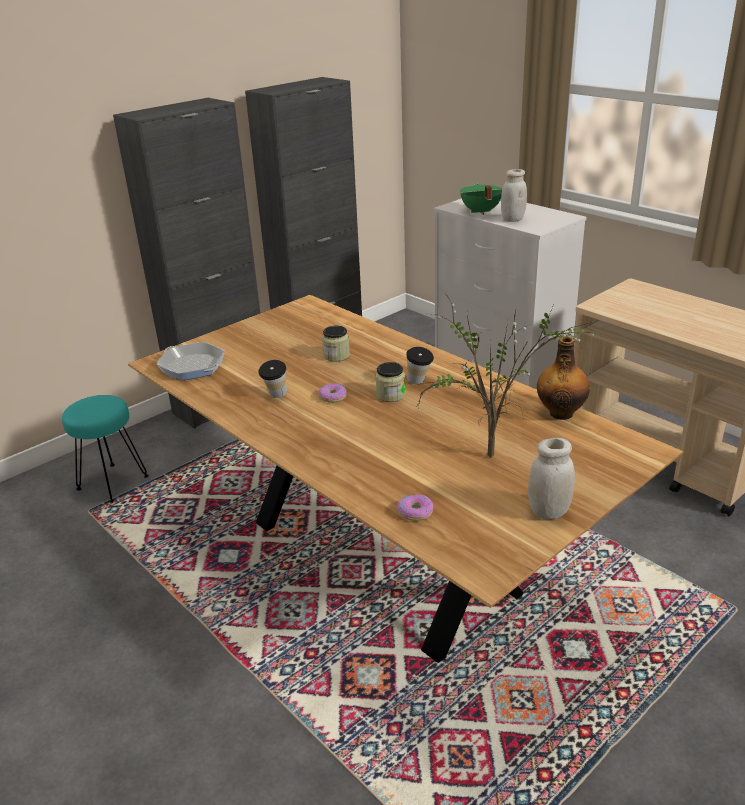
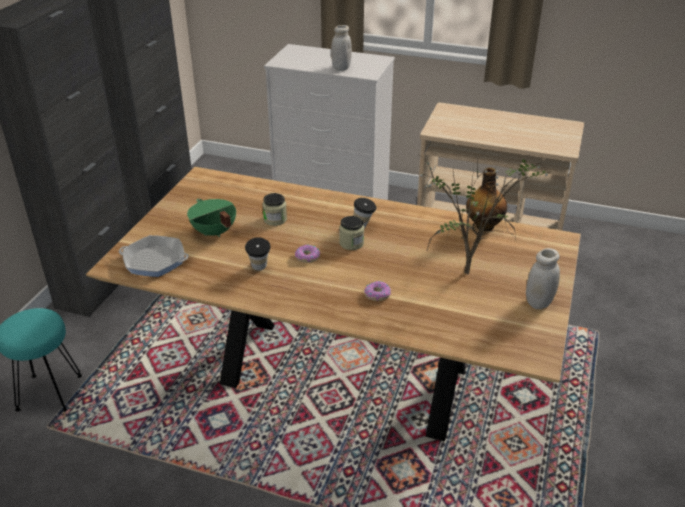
camera: 30 degrees left, 5 degrees up
(415, 512) = (455, 331): donut -> donut (377, 294)
(480, 212) = (308, 64): green cooking pot -> green cooking pot (213, 232)

